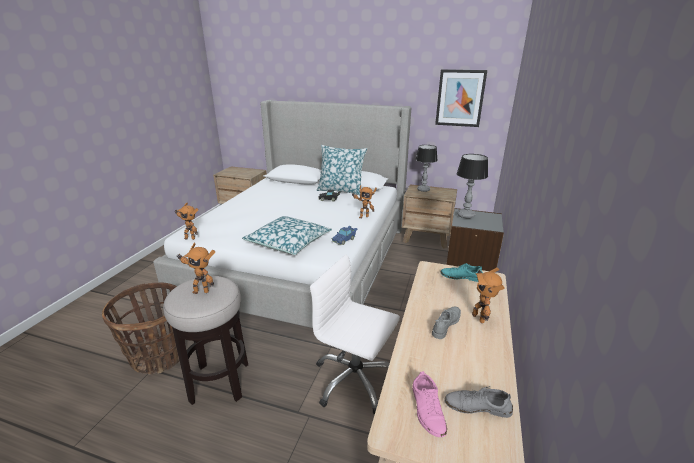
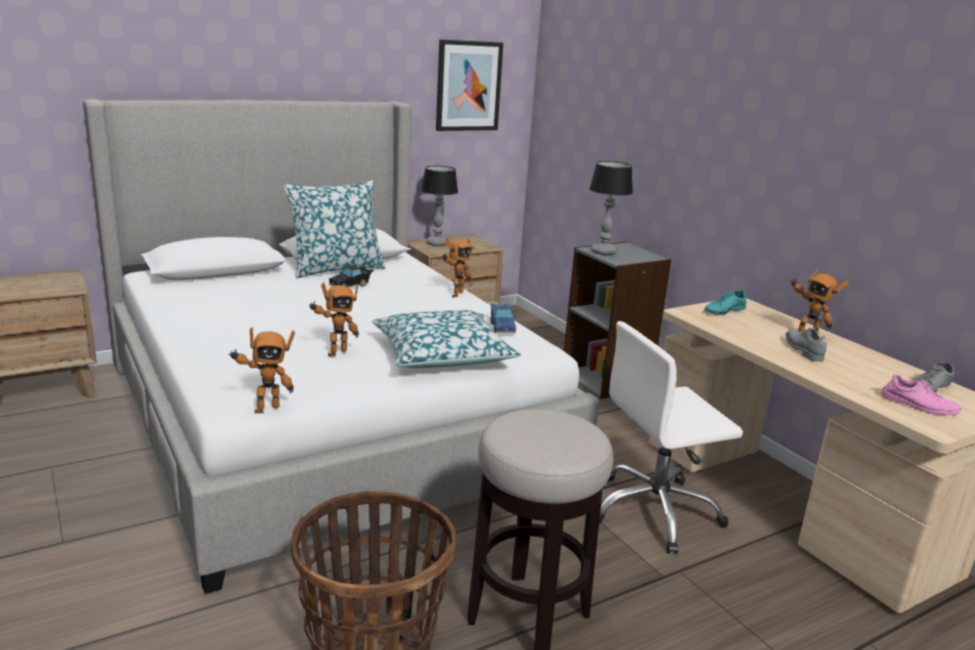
camera: 50 degrees left, 5 degrees down
(201, 291) = (548, 431): toy robot -> toy robot (335, 352)

